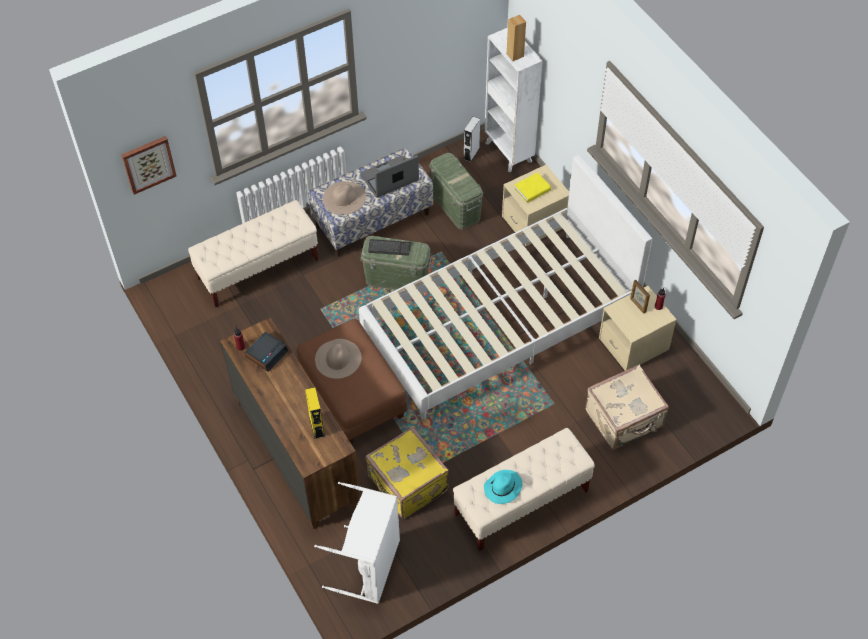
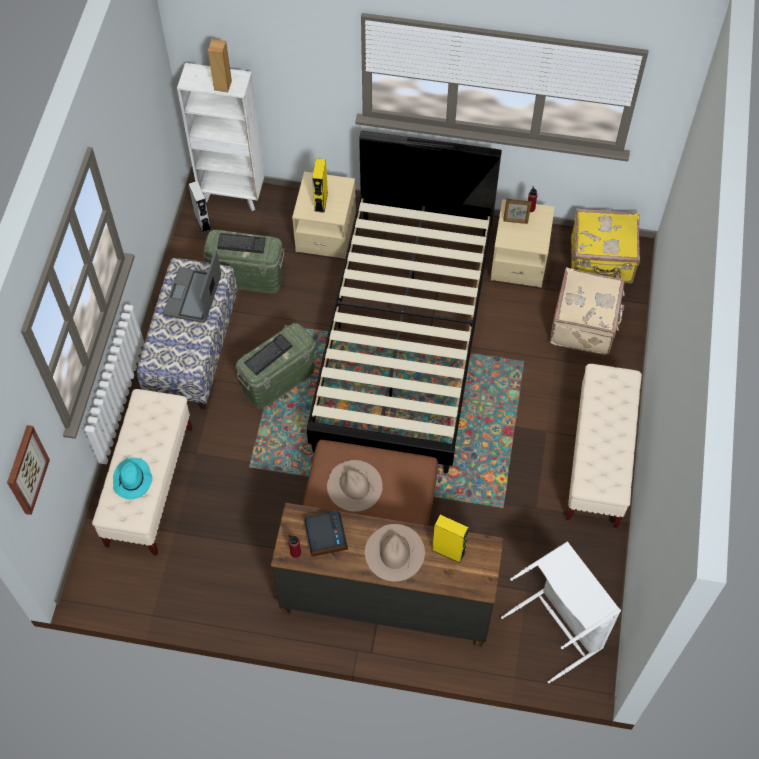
camera: 50 degrees left, 5 degrees up
(344, 197) = (176, 348): beige hat -> beige hat (394, 552)
(407, 485) = (503, 535): yellow suitcase -> yellow suitcase (601, 261)
(456, 174) = (241, 244): none -> keyboard
(500, 322) = (404, 338): white bed -> black bed
(502, 488) = (608, 457): turquoise hat -> turquoise hat (132, 480)
(532, 190) = (321, 201): yellow book -> yellow speaker

